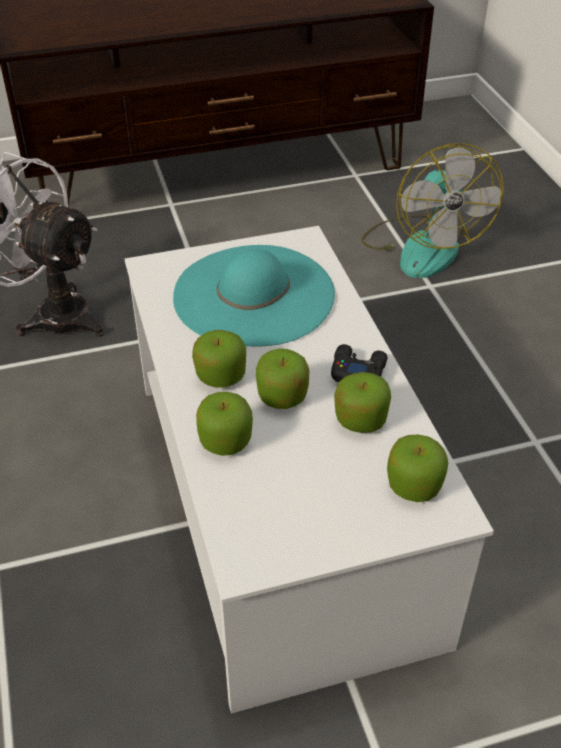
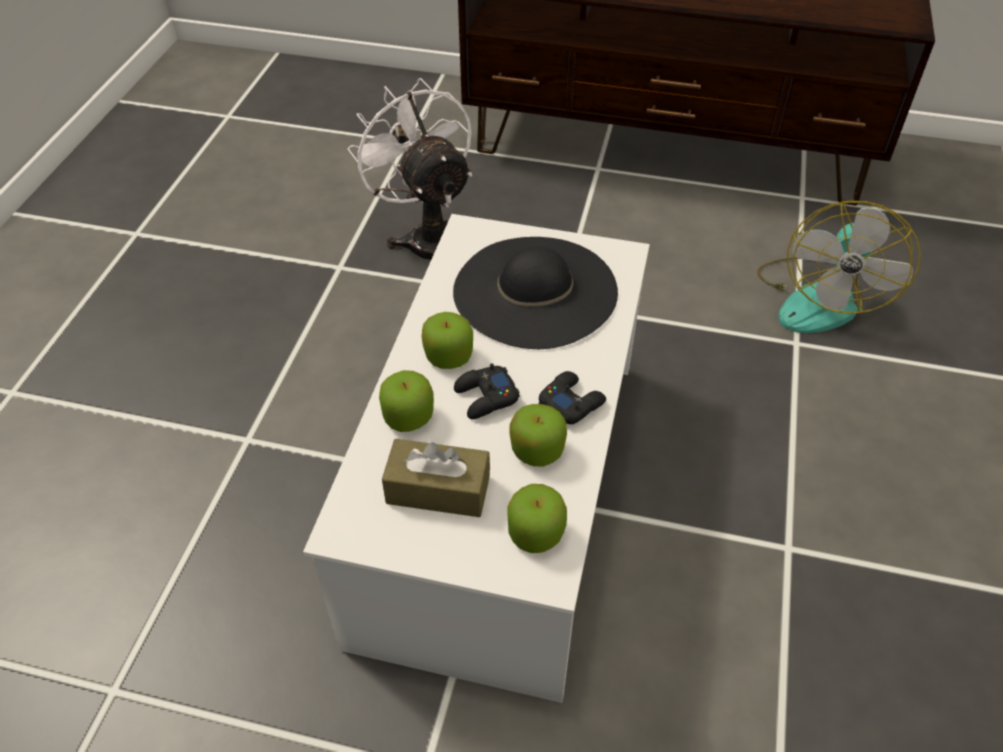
camera: 30 degrees right, 5 degrees up
(254, 295) = (535, 291): turquoise hat -> black hat
(282, 396) = (486, 397): apple -> black game controller
(303, 489) = (438, 489): none -> brown tissue box

